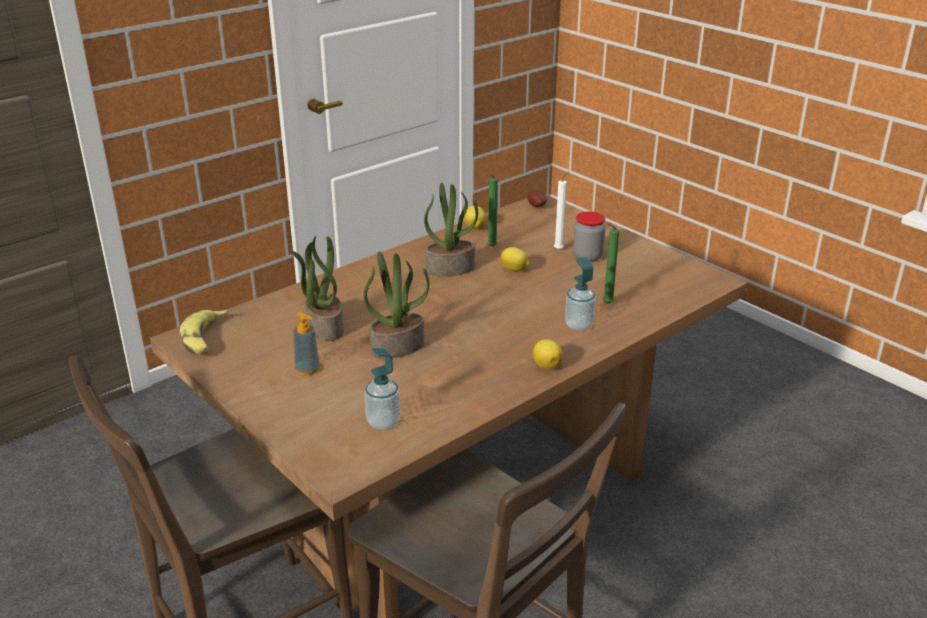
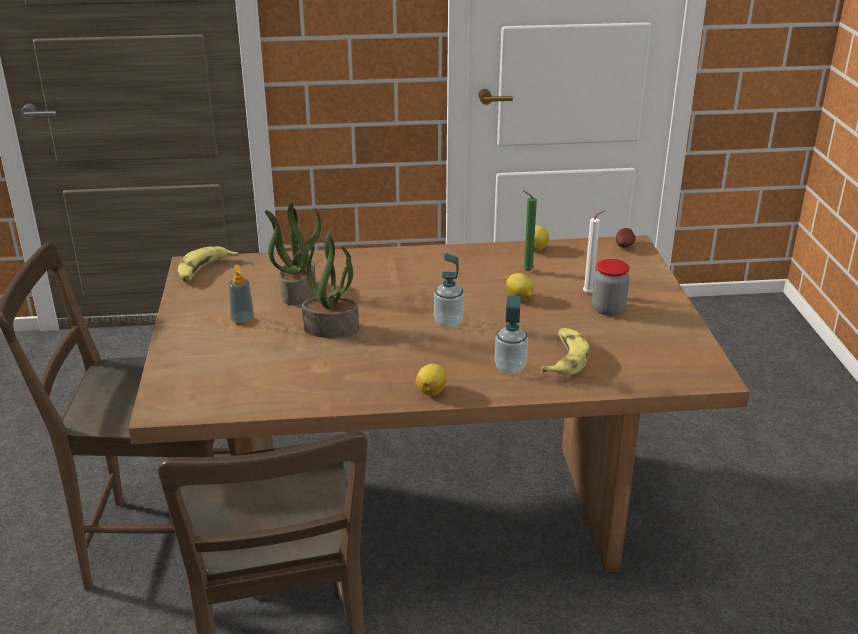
camera: 35 degrees right, 0 degrees up
(383, 422) = (241, 383): soap dispenser -> soap dispenser (448, 322)
(450, 268) = (464, 278): potted plant -> none
(606, 304) = (564, 358): green candle -> banana

